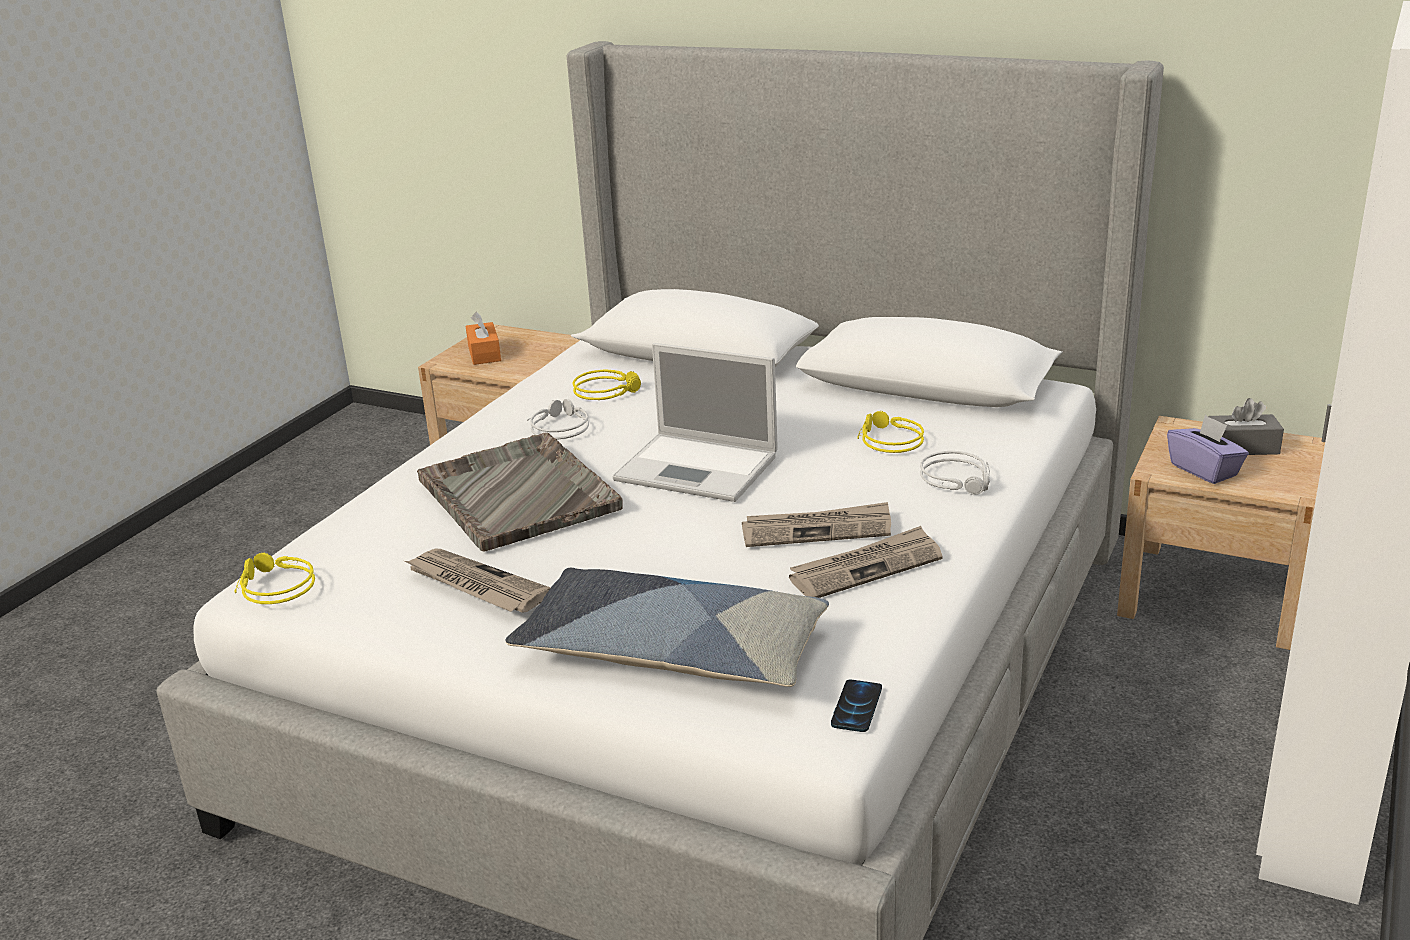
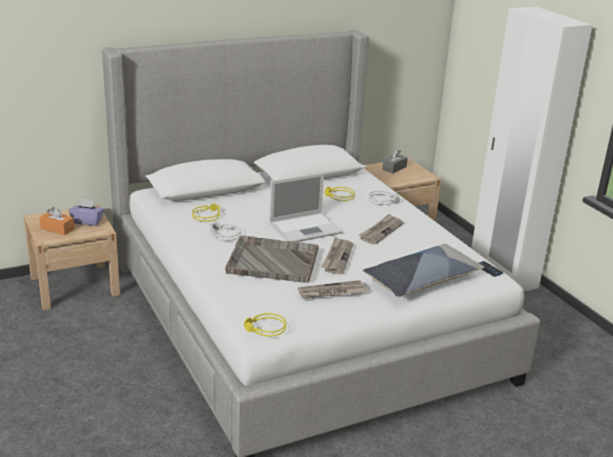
camera: 55 degrees left, 0 degrees up
(866, 567) = (415, 235): newspaper -> newspaper (337, 257)
(1204, 470) = (398, 178): purple tissue box -> purple tissue box (87, 221)

